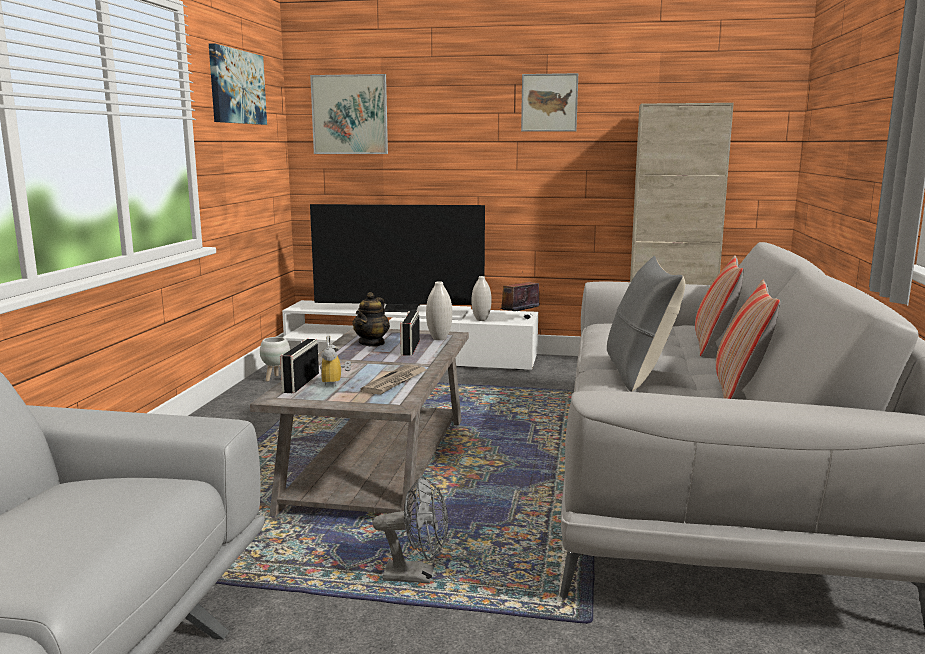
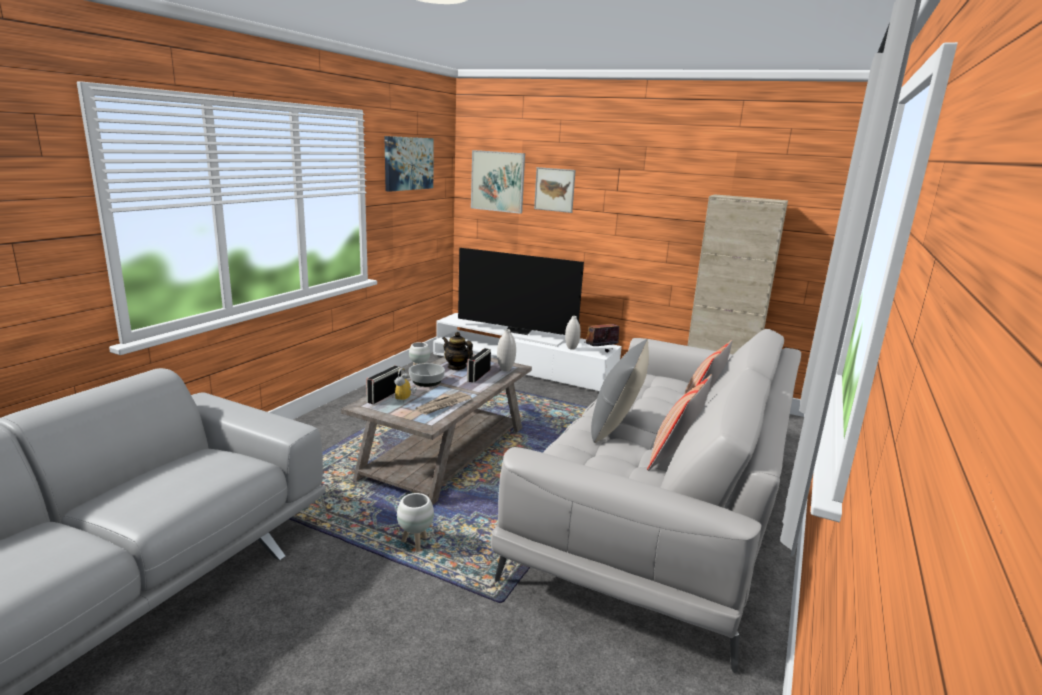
camera: 15 degrees right, 5 degrees up
(345, 361) = (426, 381): none -> bowl
(372, 343) = (456, 367): teapot -> teapot turned 90 degrees clockwise
(417, 576) = (415, 543): grey fan -> white planter
(549, 102) = (644, 185): picture -> picture (554, 189)

